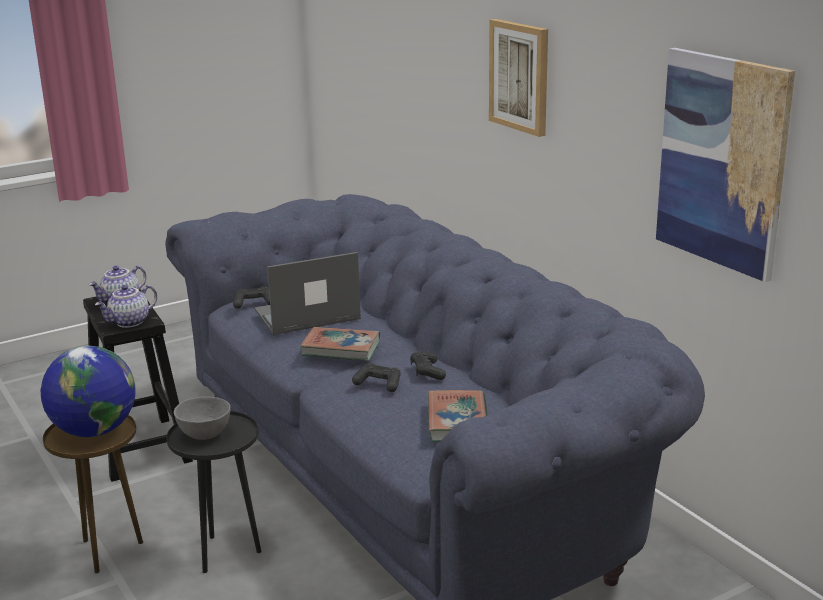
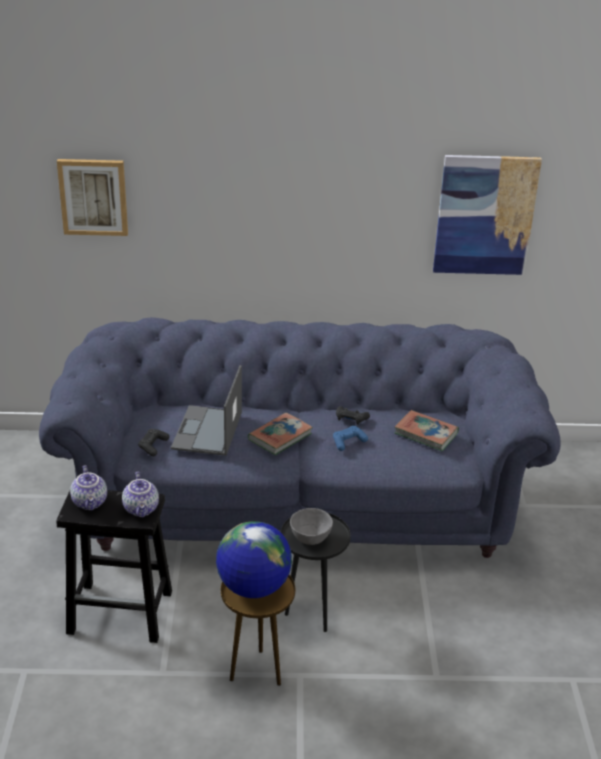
camera: 60 degrees left, 10 degrees up
(378, 384) = (348, 442): black game controller -> blue game controller
(520, 76) = (281, 192): picture -> picture (93, 196)

